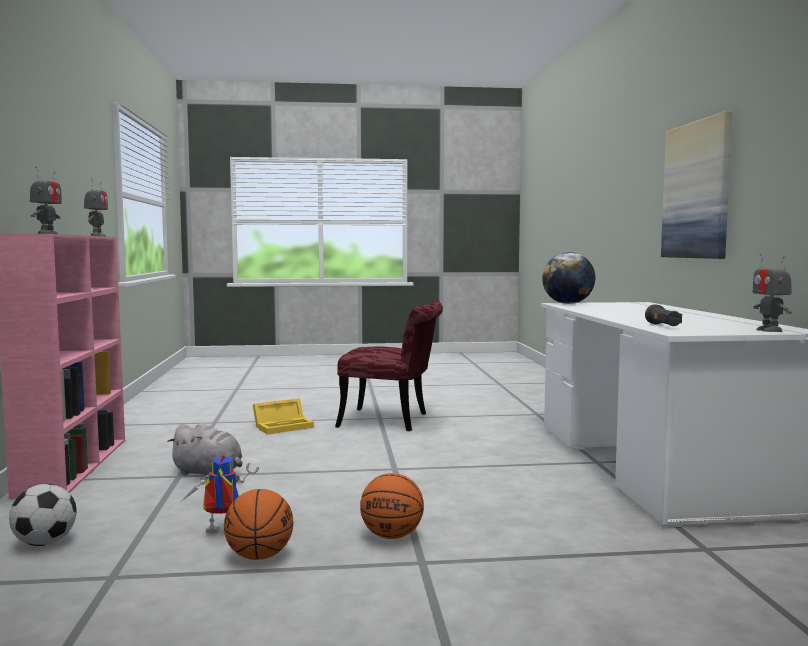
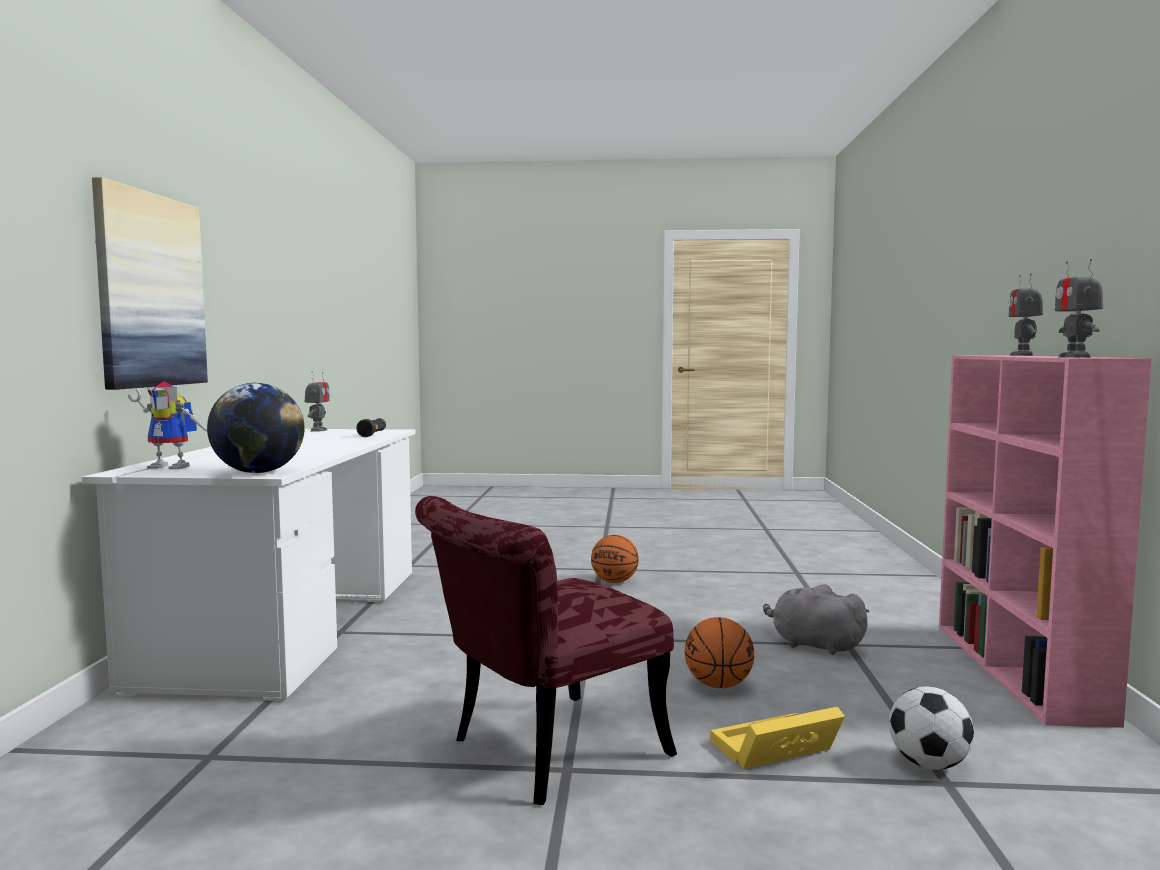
camera: 170 degrees left, 0 degrees up
(45, 543) = (878, 591): football -> football (928, 764)
(219, 533) = (748, 590): toy robot -> toy robot (175, 467)
(259, 556) = (708, 576): basketball -> basketball (718, 685)
(393, 421) = (541, 754): red chair -> red chair turned 60 degrees counterclockwise

